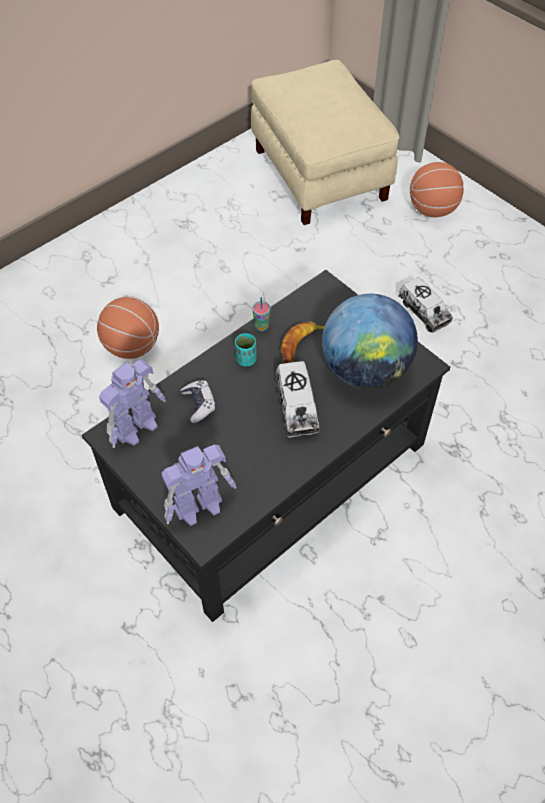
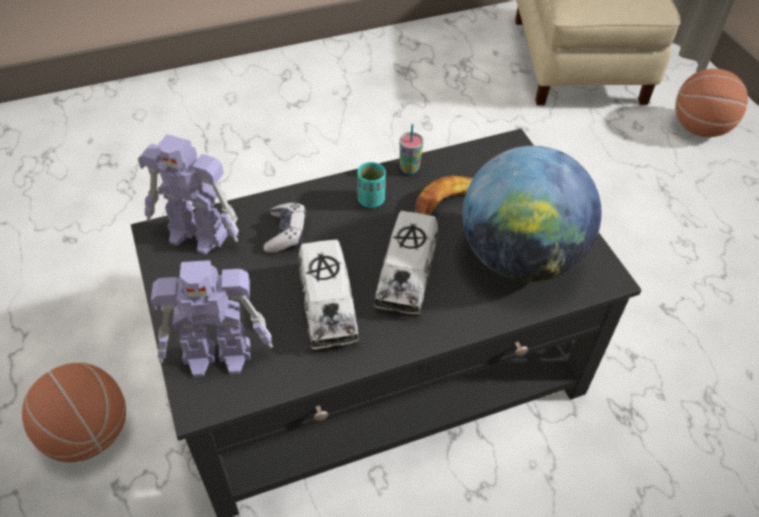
camera: 20 degrees right, 5 degrees down
(132, 346) = (287, 174): basketball -> basketball (88, 433)
(137, 426) = (198, 235): toy robot -> toy robot turned 45 degrees clockwise
(424, 311) = (646, 236): toy truck -> toy truck (327, 306)

